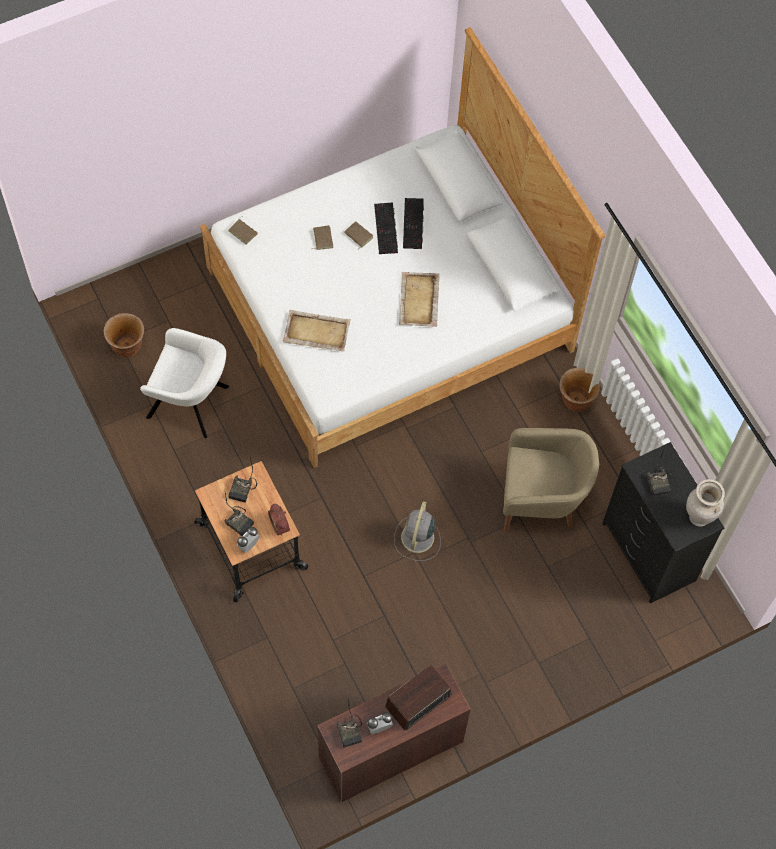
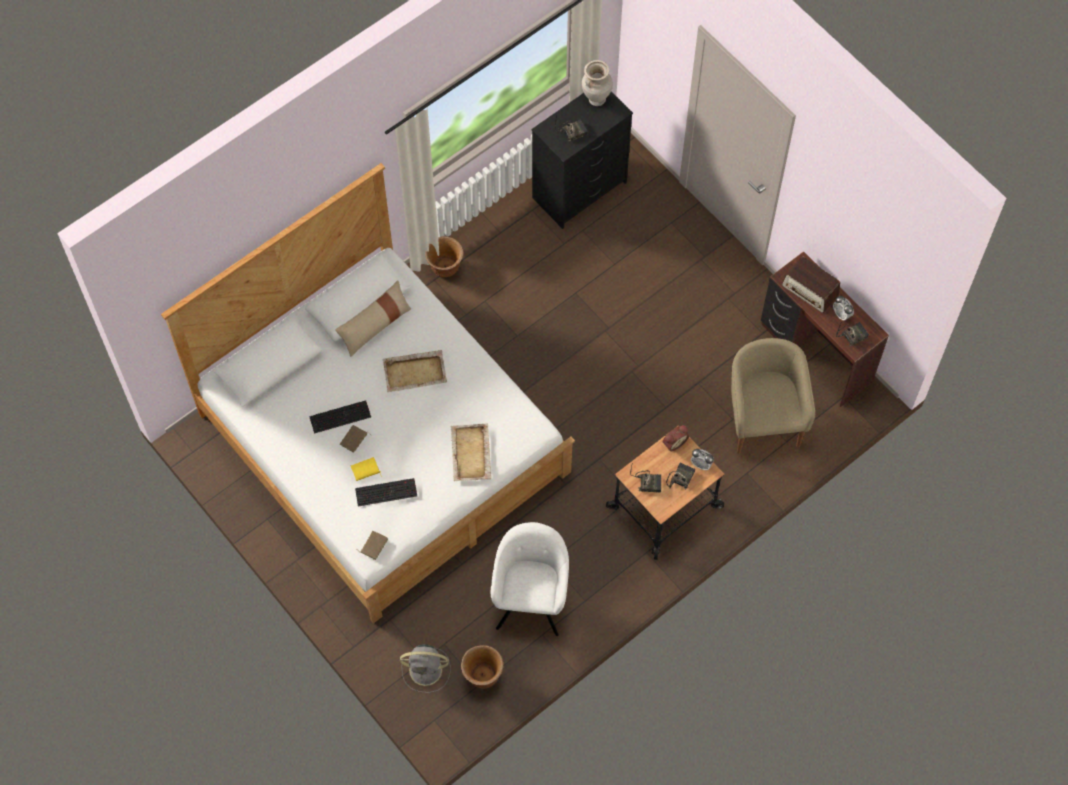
camera: 100 degrees left, 0 degrees up
(322, 238) = (365, 470): brown book -> yellow book
(414, 224) = (329, 393): keyboard -> keyboard (386, 491)
(417, 539) = (618, 371): grey fan -> grey fan (427, 670)
(479, 276) = (375, 326): none -> beige pillow
(540, 504) = (556, 279): beige armchair -> beige armchair (763, 420)

